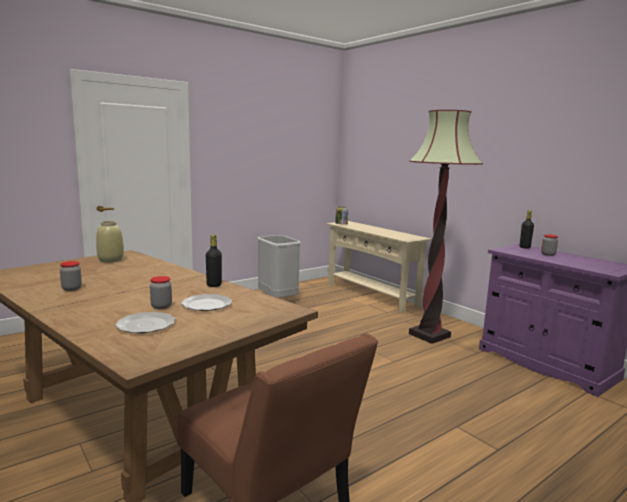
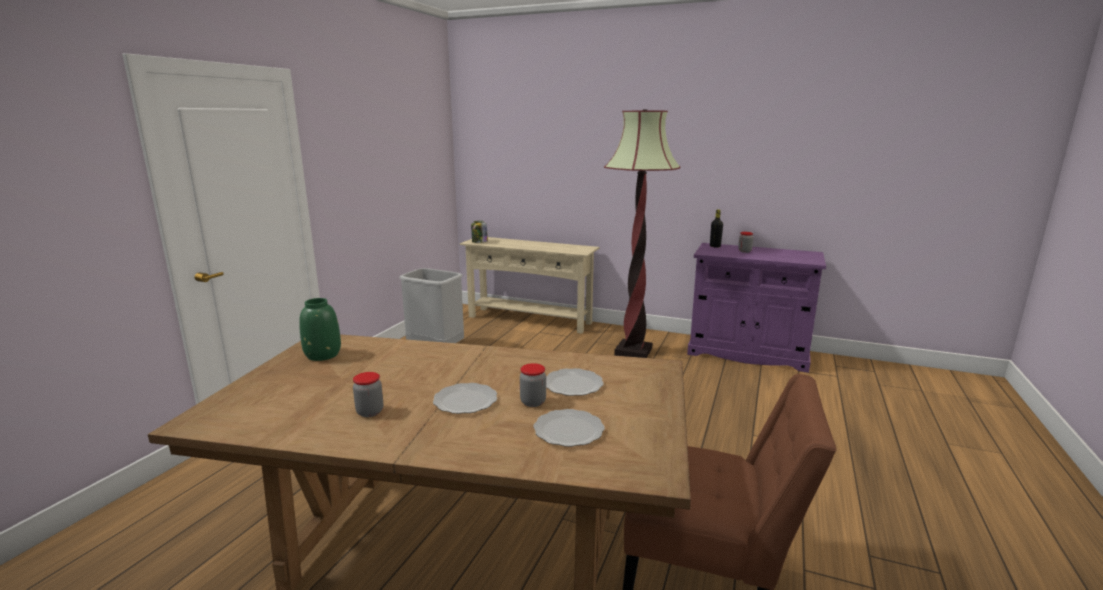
camera: 30 degrees left, 5 degrees up
(111, 260) = (323, 355): beige vase -> green vase
(127, 296) = (464, 400): none -> plate
(214, 285) = (527, 357): black bottle -> none

